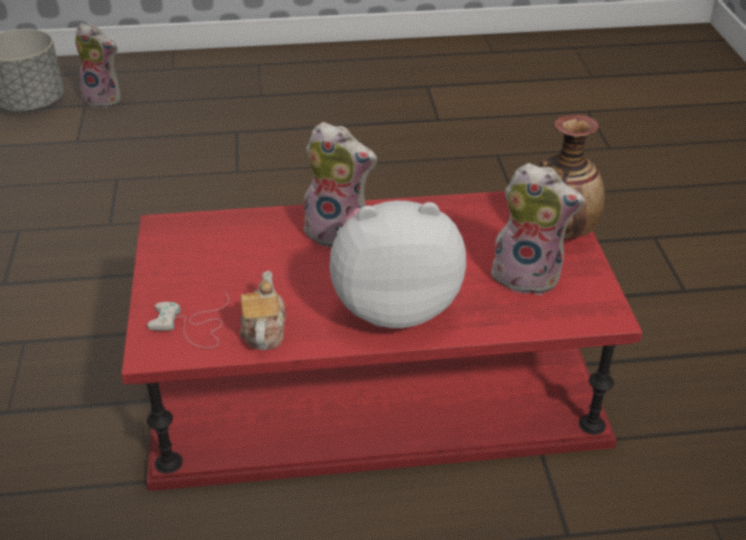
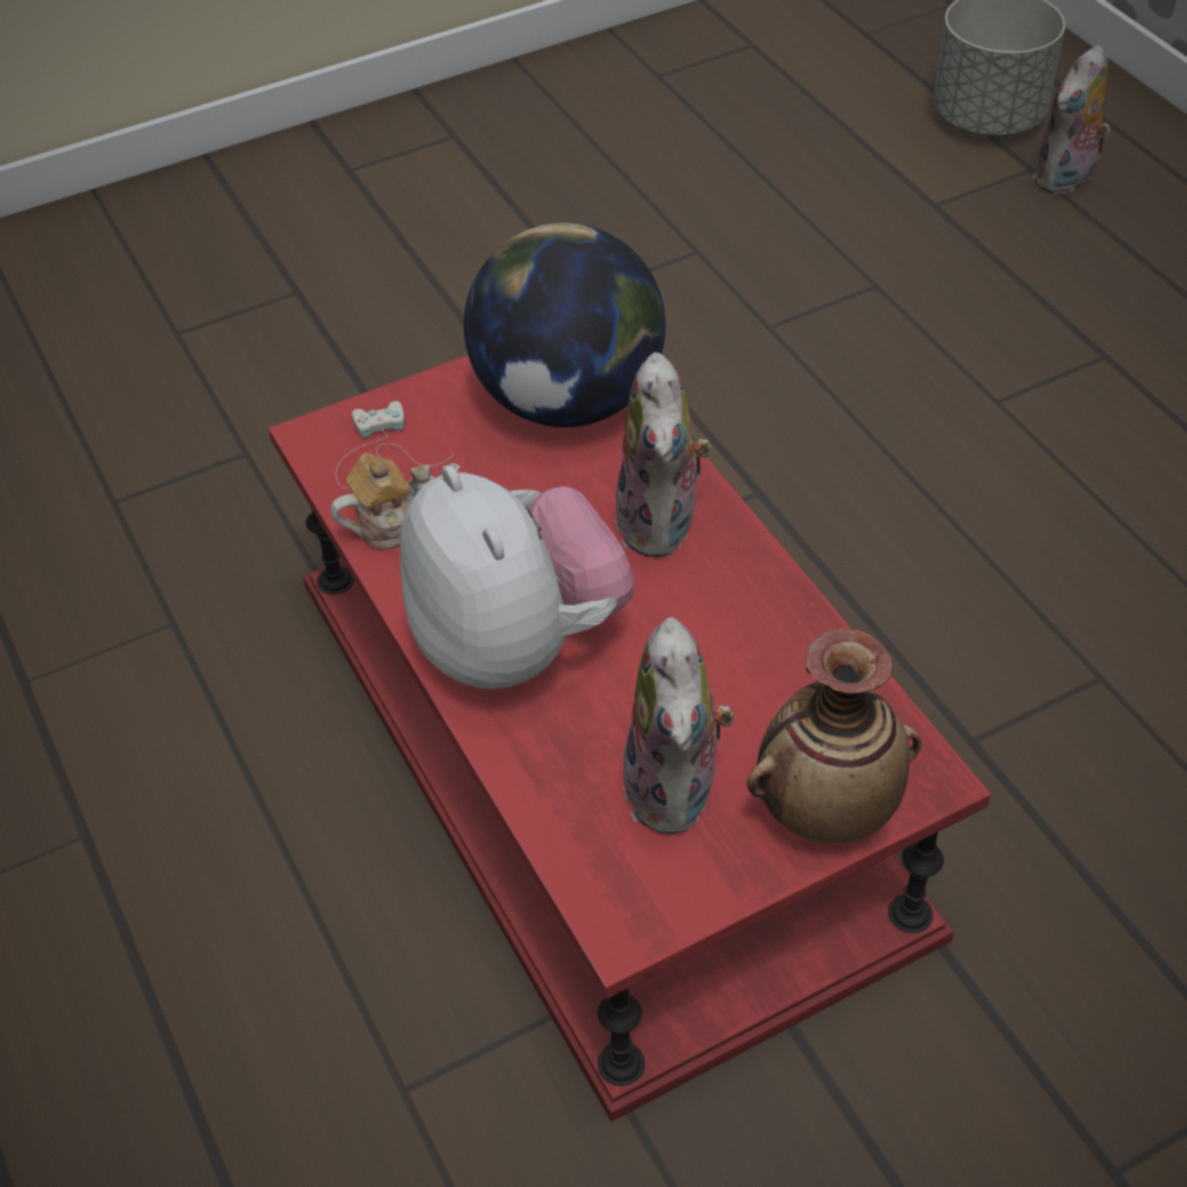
camera: 70 degrees right, 10 degrees up
(105, 99) = (1066, 179): plush toy -> plush toy turned 45 degrees clockwise
(213, 239) = (568, 401): none -> globe

